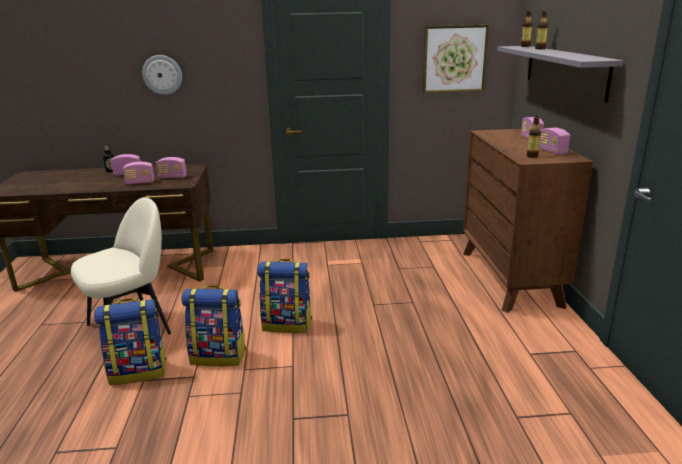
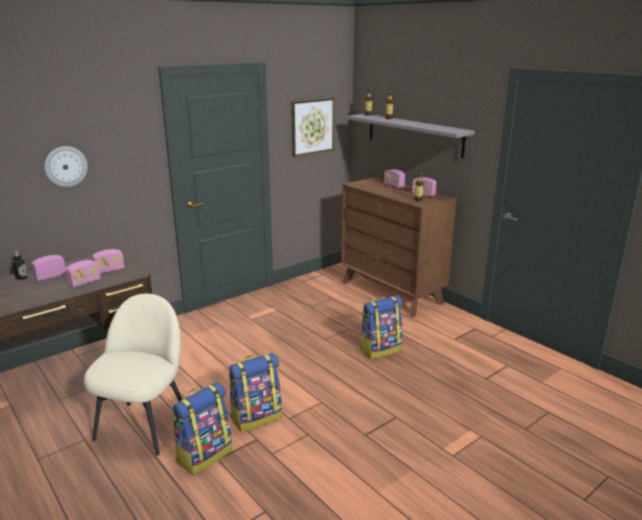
camera: 35 degrees left, 0 degrees up
(287, 324) = (279, 374): backpack -> backpack (380, 349)

